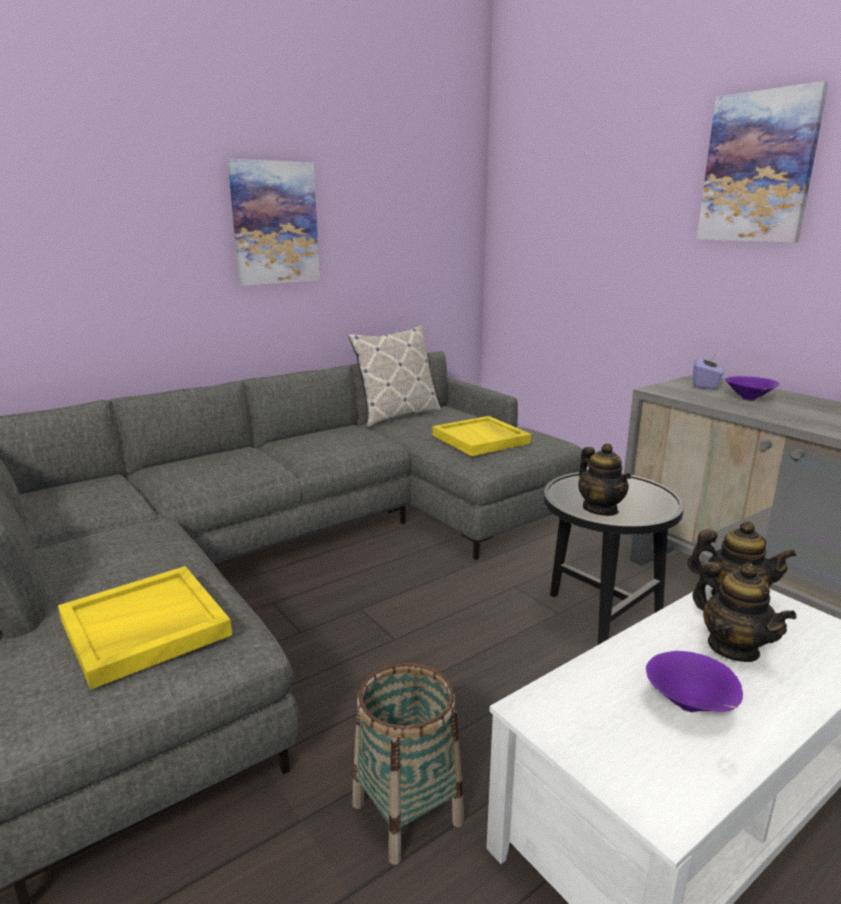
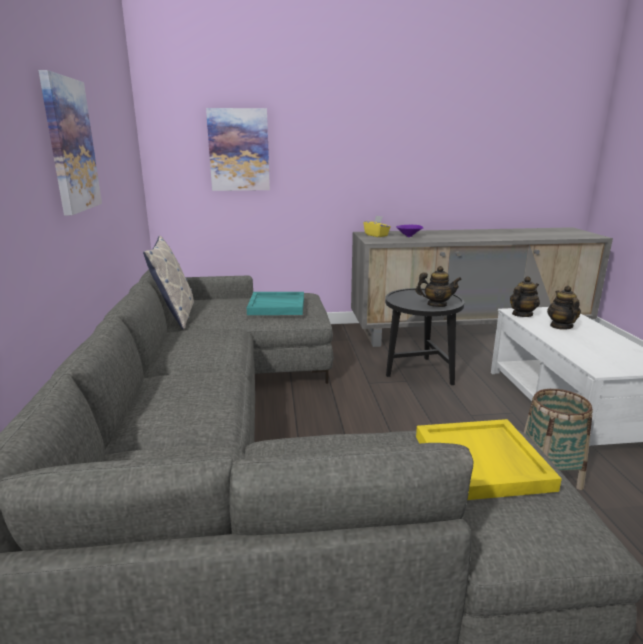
camera: 60 degrees left, 0 degrees up
(481, 439) = (277, 306): yellow tray -> turquoise tray
(690, 706) = (601, 344): purple bowl -> none
(706, 385) = (376, 235): purple tissue box -> yellow tissue box
(733, 648) = (561, 326): teapot -> teapot turned 90 degrees counterclockwise
(758, 168) = (369, 111): picture -> picture (239, 150)

